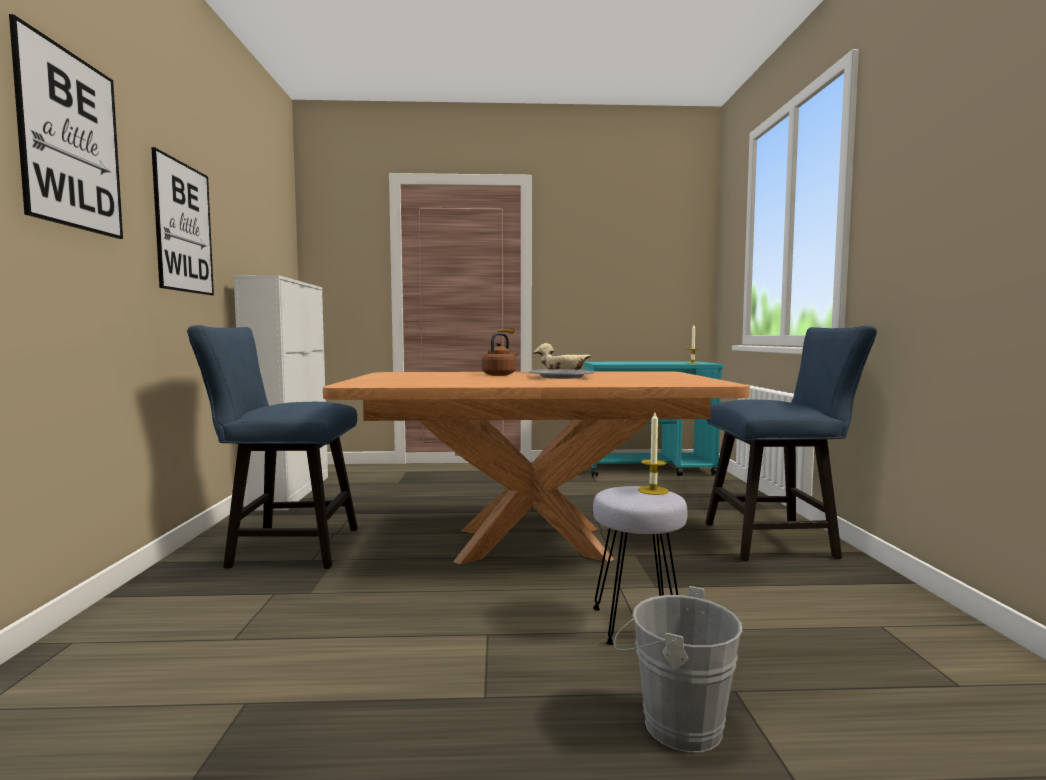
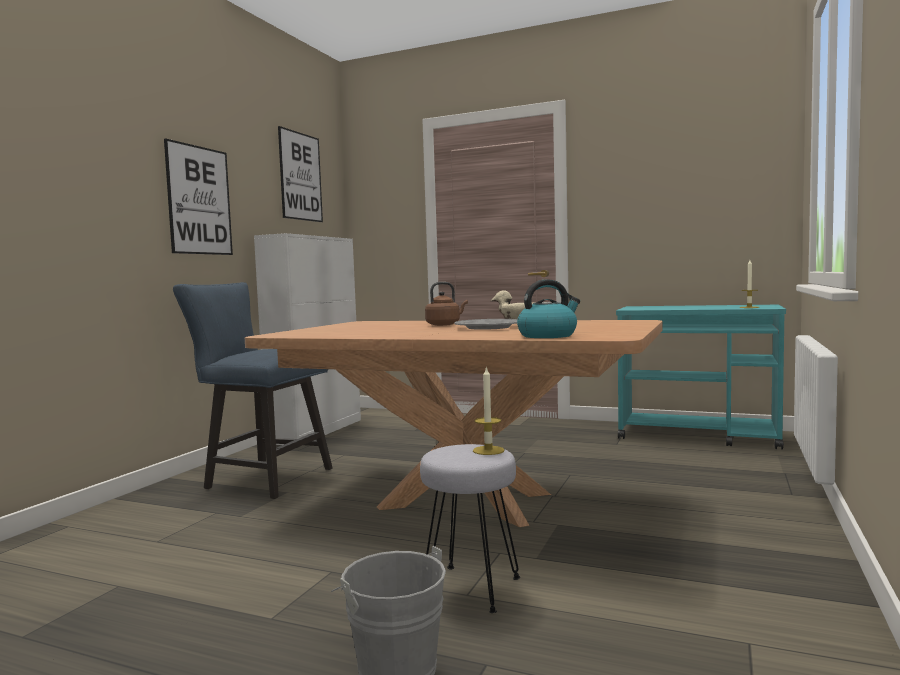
camera: 25 degrees right, 0 degrees up
(71, 140) = (84, 148): picture -> picture (300, 176)
(658, 383) = (548, 336): none -> kettle
(778, 541) = (754, 532): blue chair -> none

